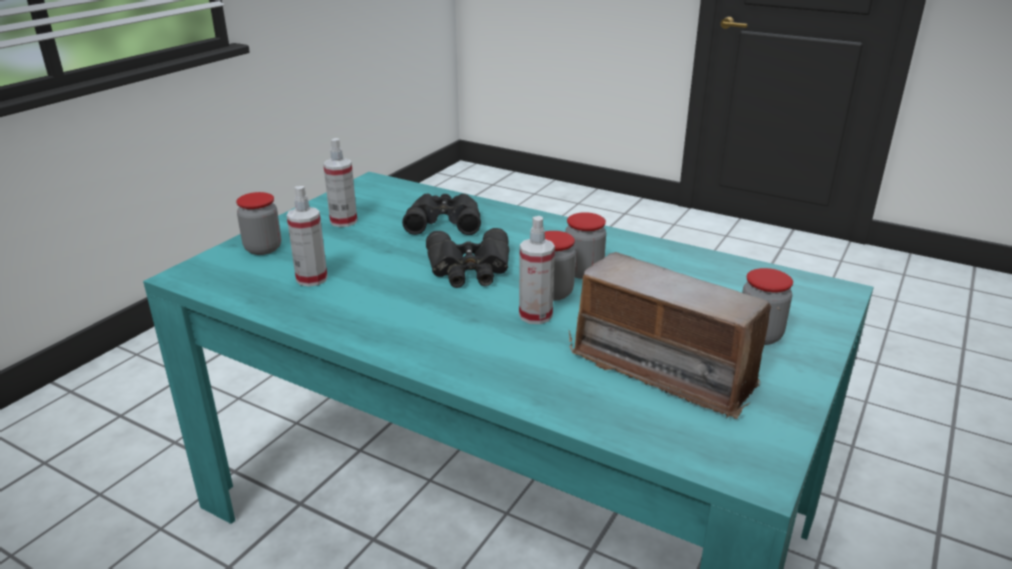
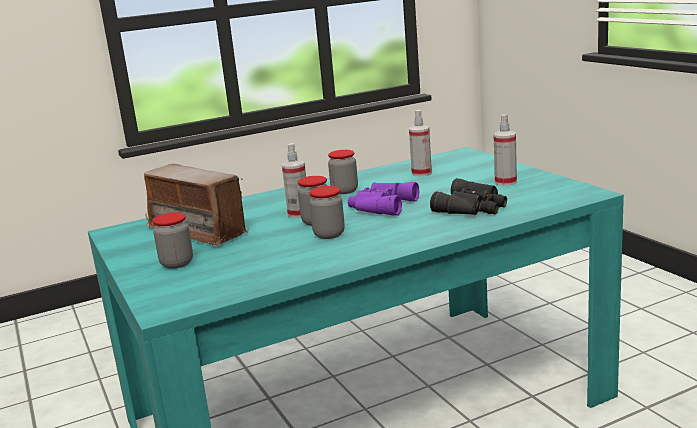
camera: 125 degrees right, 10 degrees down
(263, 248) = (481, 165): jar -> jar (344, 191)
(469, 269) = (380, 206): black binoculars -> purple binoculars
(664, 371) = (199, 231): radio -> radio turned 120 degrees counterclockwise

